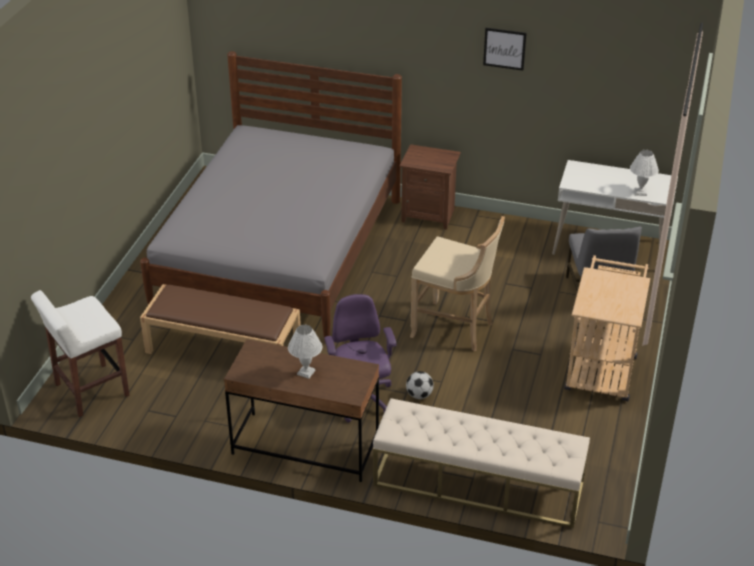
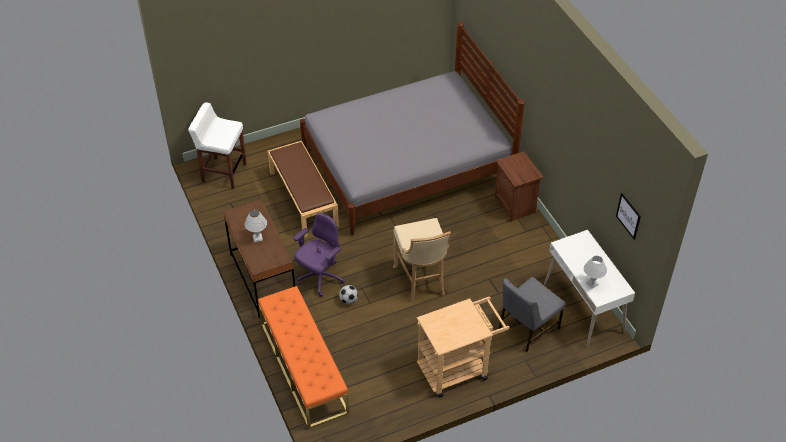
camera: 50 degrees right, 10 degrees up
(477, 484) = (303, 367): beige bench -> orange bench
(504, 48) = (572, 126): picture -> picture (628, 216)

